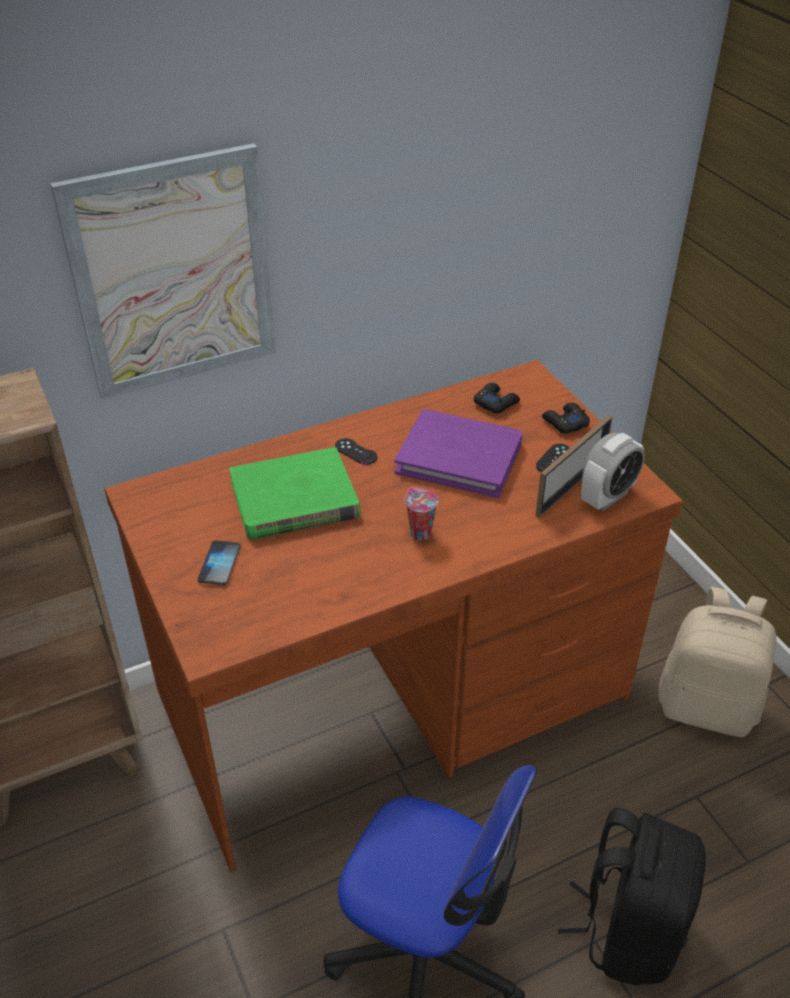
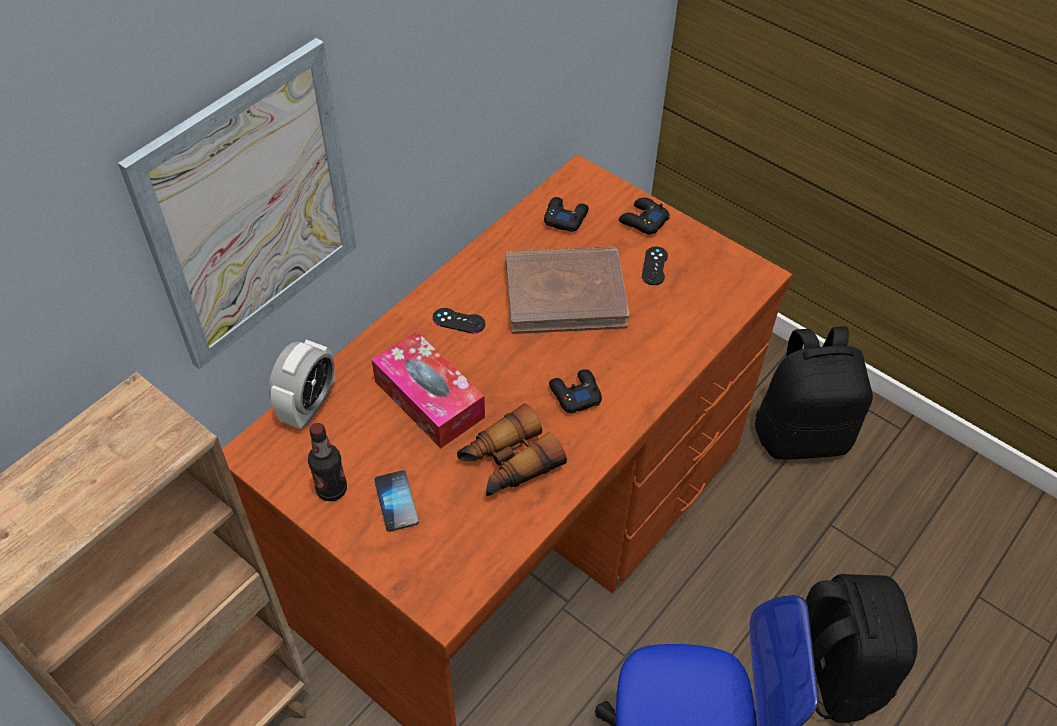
camera: 25 degrees left, 10 degrees up
(175, 539) = (331, 489): none -> bottle
(294, 500) = (429, 399): green book -> tissue box
(329, 565) = (508, 463): none -> binoculars
(419, 533) = (574, 394): cup -> black game controller
(459, 457) = (565, 294): purple book -> brown book
(571, 486) = (687, 291): picture frame -> none
(607, 497) = (725, 293): alarm clock -> alarm clock (308, 405)
(707, 706) = (801, 434): beige backpack -> black backpack

